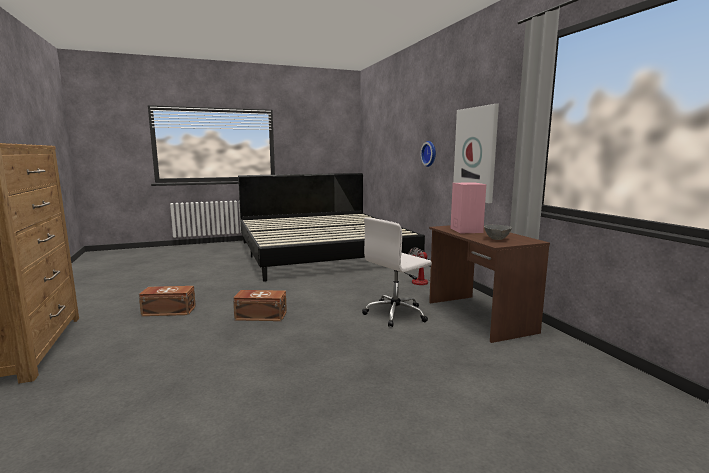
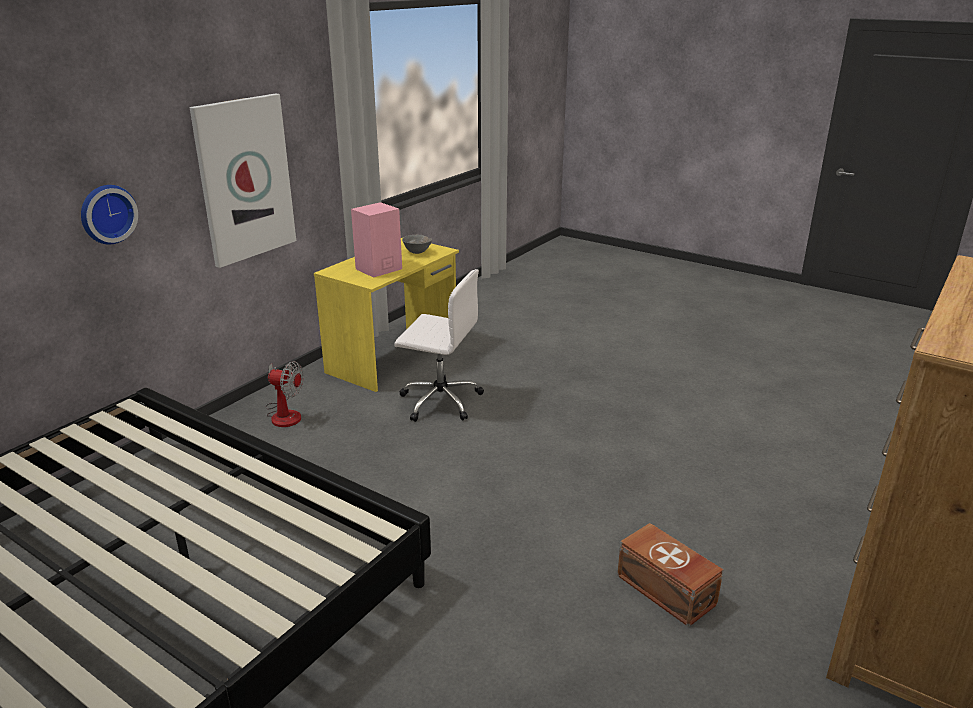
camera: 125 degrees left, 15 degrees up
(260, 315) = (563, 489): brown storage box -> none
(478, 317) = (394, 357): brown desk -> yellow desk

